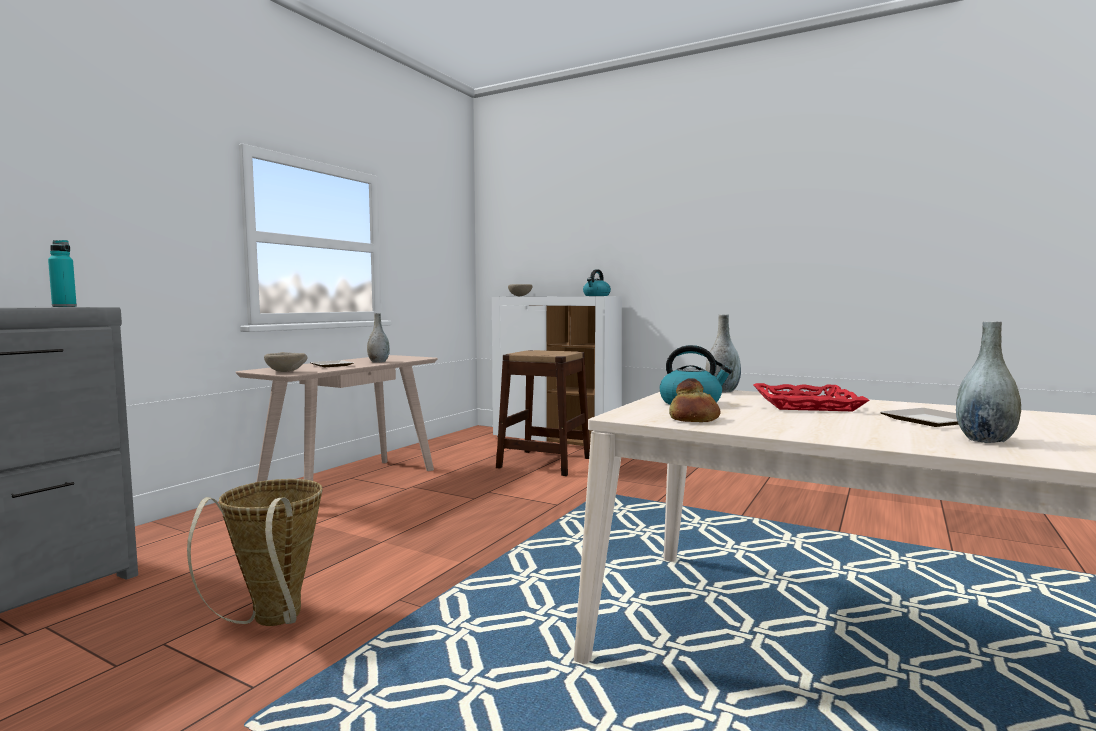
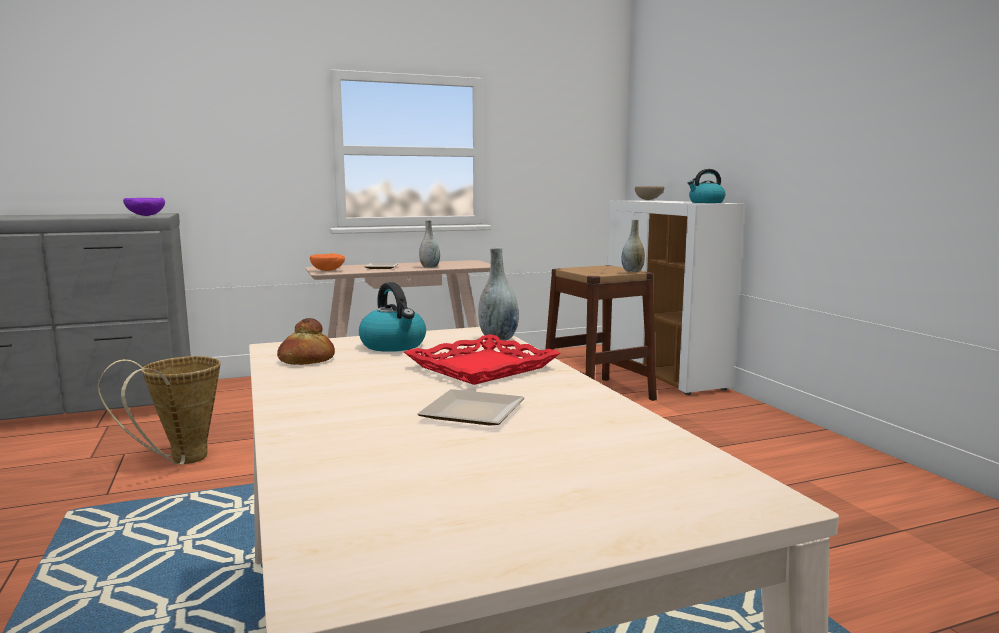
camera: 40 degrees right, 5 degrees up
(64, 306) = (145, 216): turquoise bottle -> purple bowl
(287, 372) = (328, 271): beige bowl -> orange bowl
(985, 440) = (383, 443): grey vase -> grey vase (632, 271)

